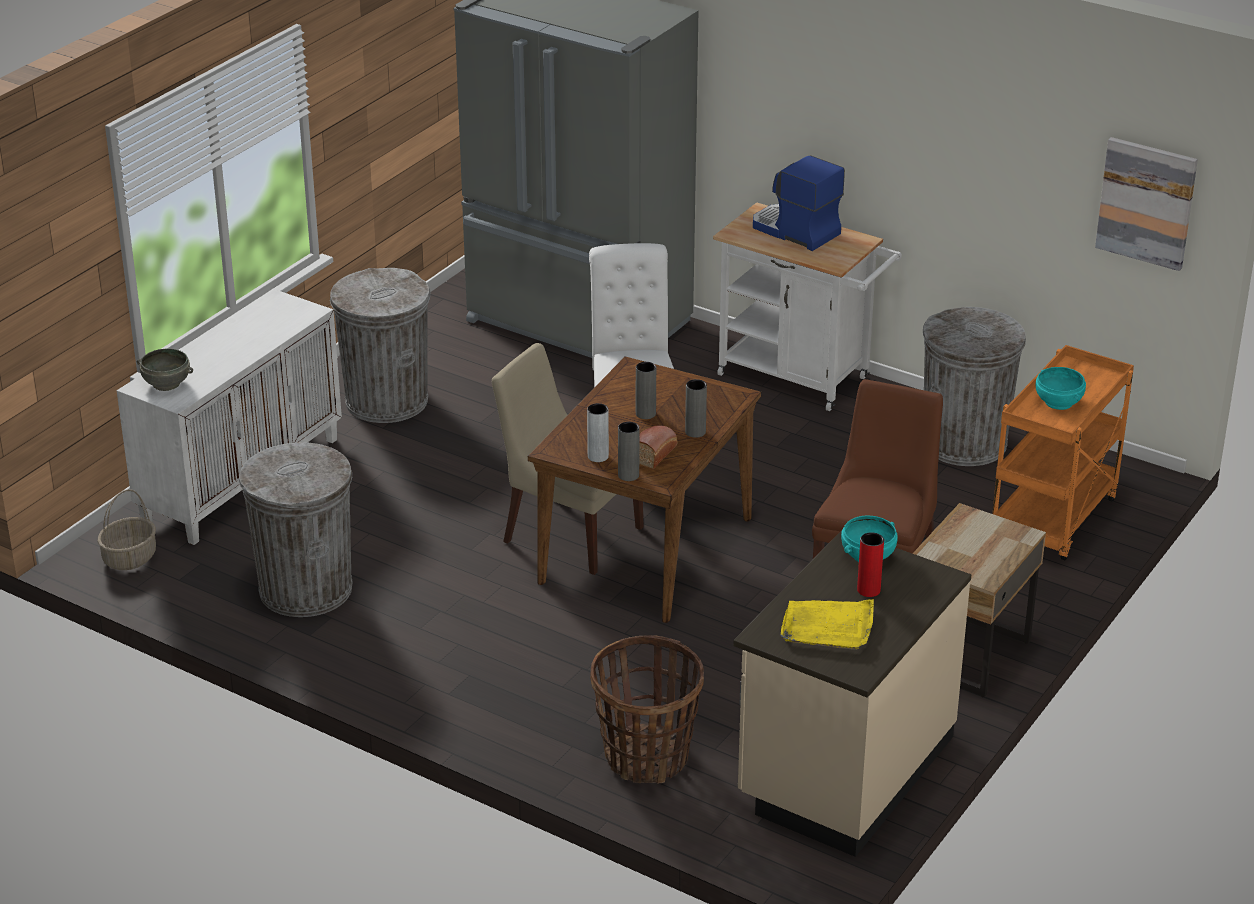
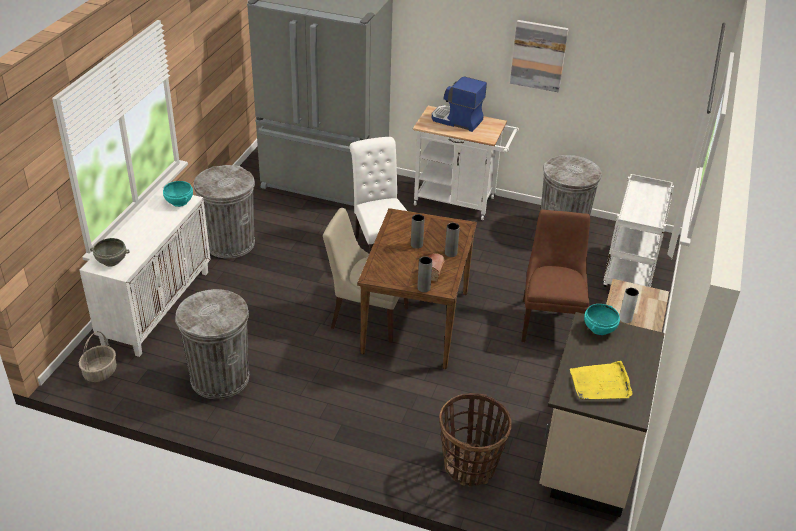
camera: 15 degrees left, 5 degrees up
(598, 456) = (400, 277): grey vase -> grey vase (625, 319)
(868, 590) = (611, 353): red vase -> none
(1054, 521) = (630, 273): orange cart -> white cart
(1059, 402) = (642, 209): turquoise bowl -> turquoise bowl (179, 202)
(1146, 202) = (673, 89): picture -> picture (538, 55)

